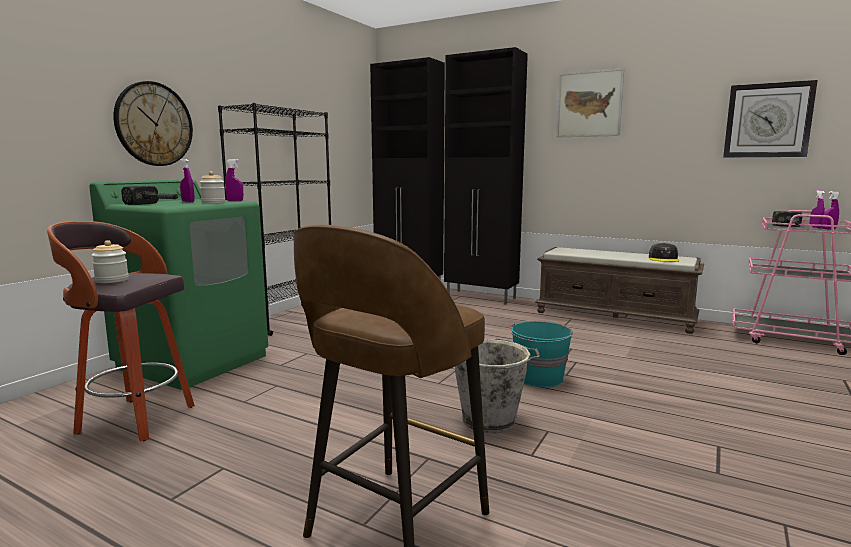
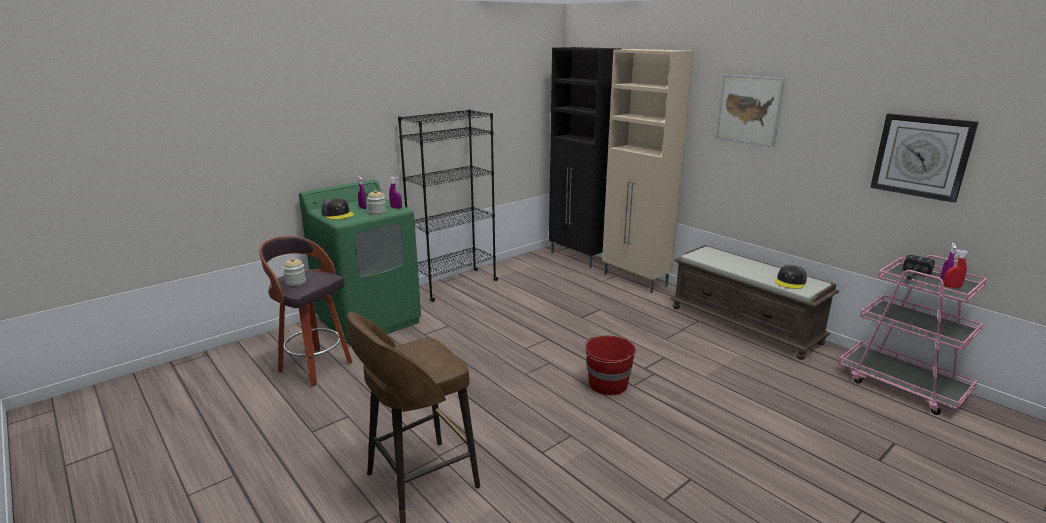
camera: 20 degrees right, 10 degrees up
(154, 124) = (346, 140): wall clock -> none
(157, 204) = (338, 214): hammer -> grey cap
(481, 297) = (635, 280): black cabinet -> beige cabinet
(491, 420) = (537, 417): grey bucket -> none
(539, 378) = (607, 384): turquoise bucket -> red bucket
(828, 229) = (951, 287): purple spray bottle -> red spray bottle

